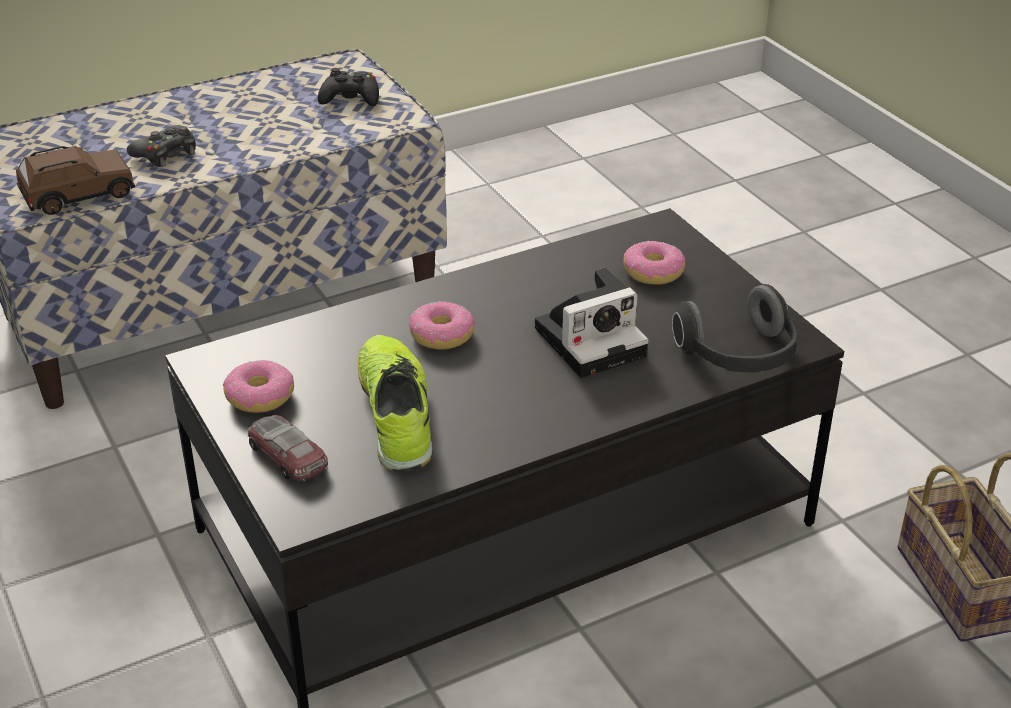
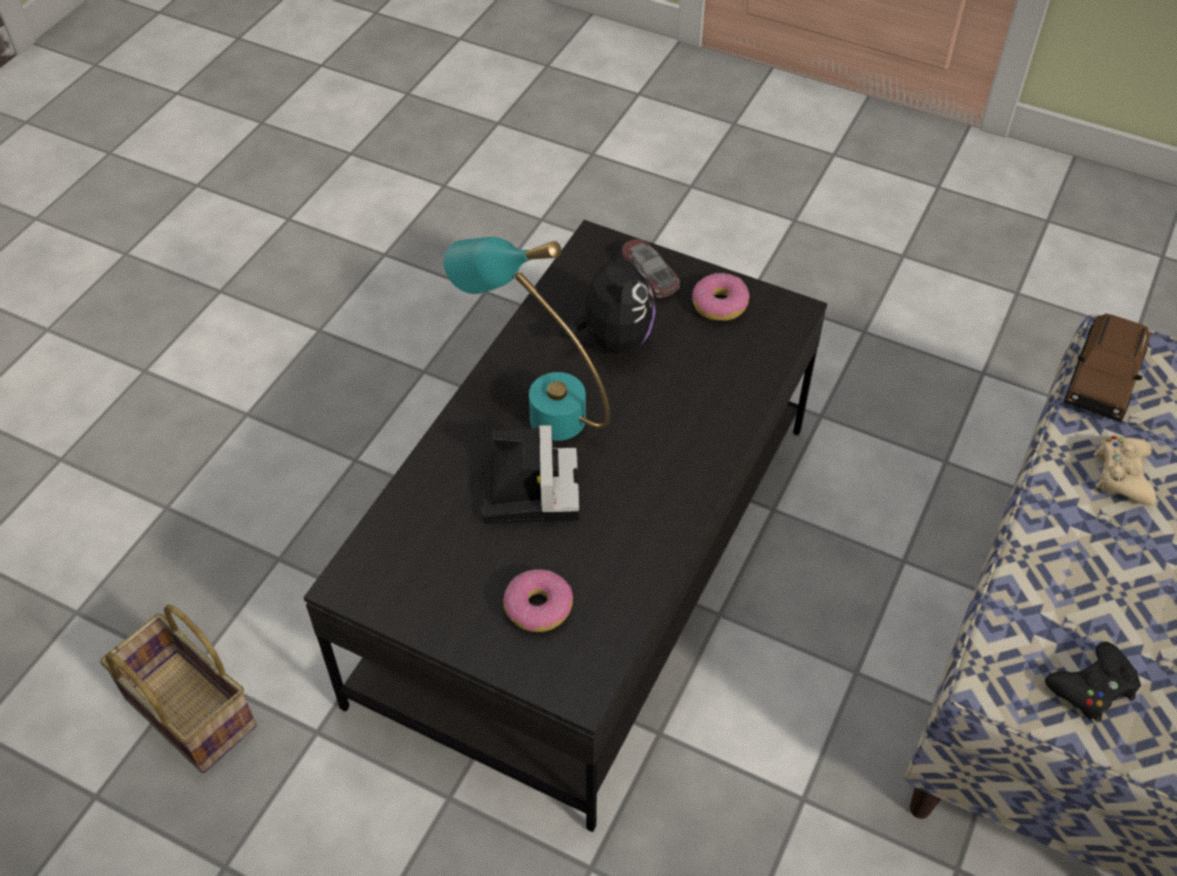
camera: 145 degrees right, 15 degrees up
(166, 154) = (1122, 475): black game controller -> beige game controller
(288, 455) = (648, 274): toy car -> toy car turned 45 degrees clockwise
(396, 414) = (613, 339): shoe -> plush toy
(442, 335) = (652, 426): donut -> none
(529, 393) = (535, 406): none -> turquoise table lamp
(593, 340) = (529, 488): camera -> camera turned 150 degrees clockwise
(739, 356) = (393, 536): headphones -> none

